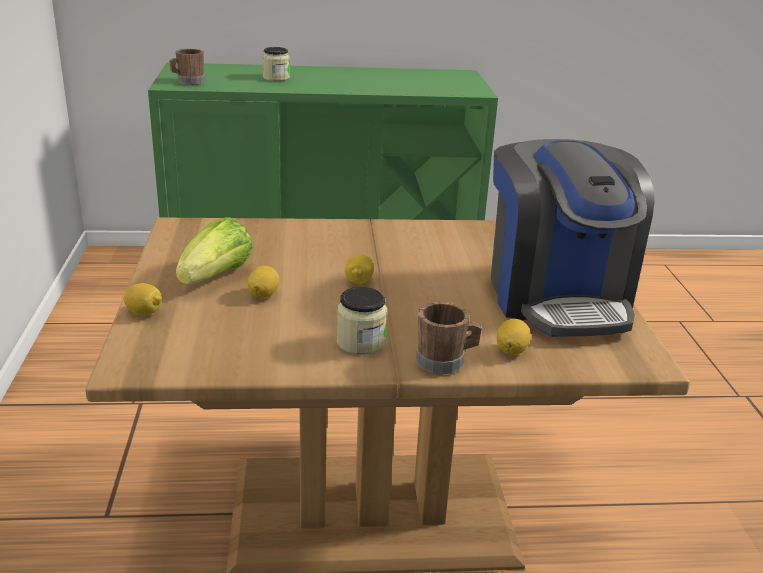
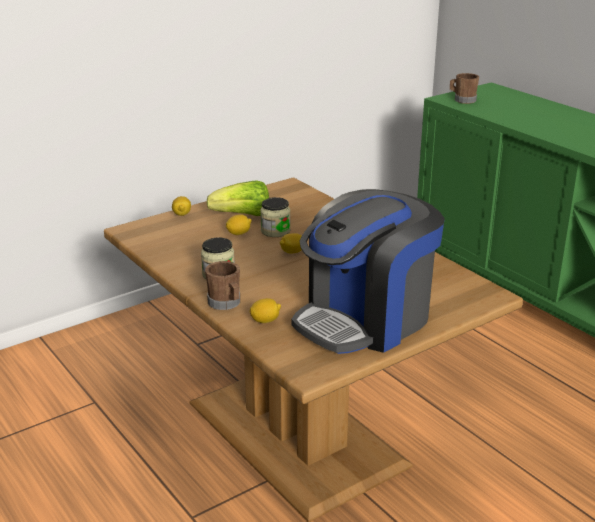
camera: 60 degrees right, 0 degrees up
(276, 78) = (532, 114): jar -> jar (275, 231)

